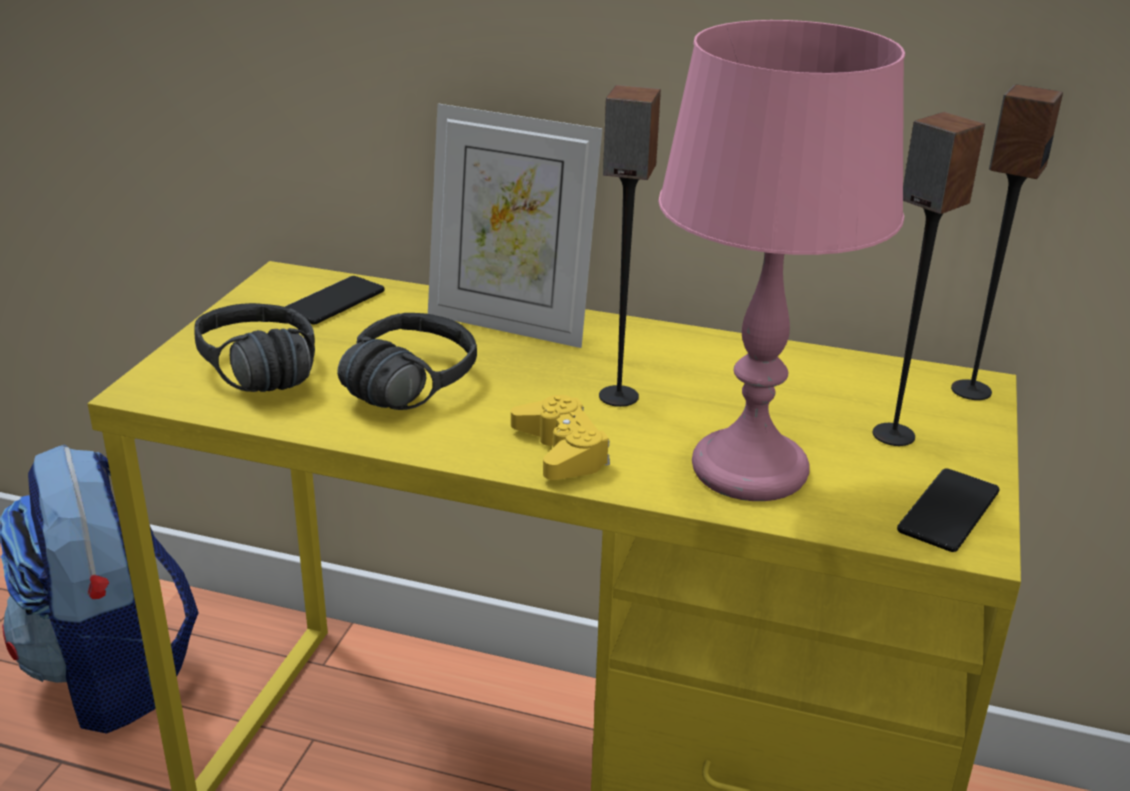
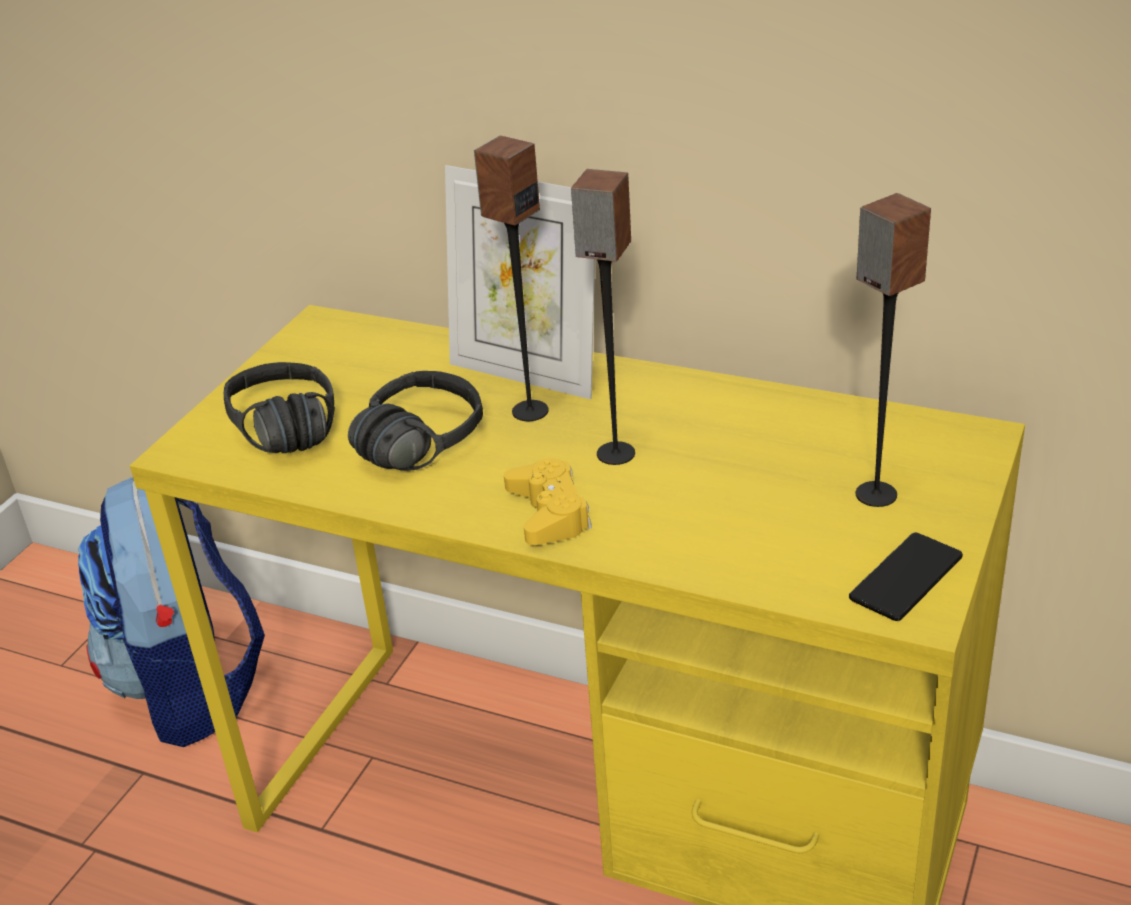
camera: 10 degrees right, 5 degrees up
(334, 302) = (364, 351): phone -> none
(750, 468) = (725, 532): pink table lamp -> none
(970, 390) = (970, 443): speaker -> speaker (529, 411)

